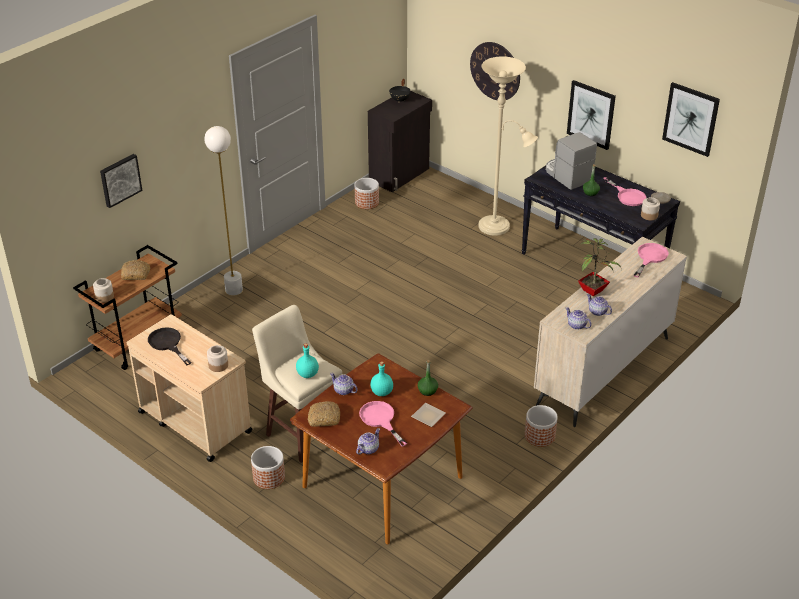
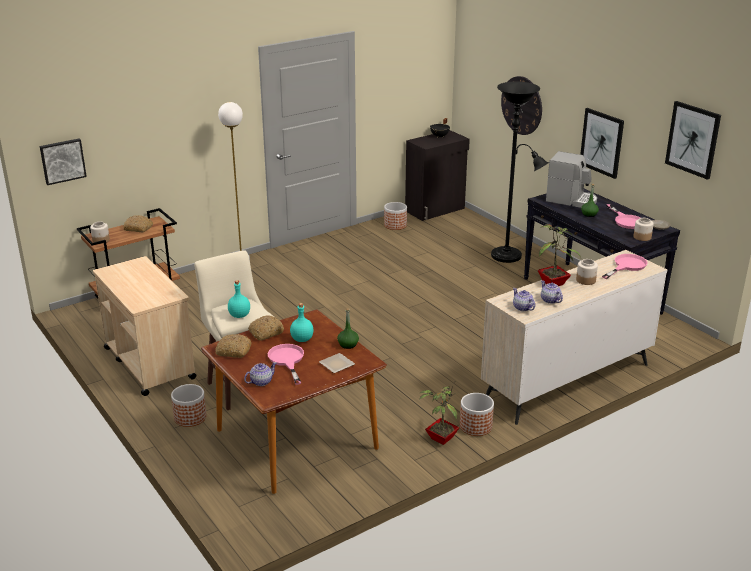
camera: 15 degrees right, 10 degrees down
(120, 180) = (134, 136): picture -> picture (62, 161)
(167, 344) = (127, 276): black frying pan -> none
(218, 365) = (161, 297): jar -> jar (586, 280)
(343, 390) = (266, 333): teapot -> bread
(498, 227) = (510, 257): beige floor lamp -> black floor lamp
(513, 455) = (440, 438): none -> potted plant
(567, 175) = (571, 200): coffee machine -> coffee machine turned 135 degrees clockwise

